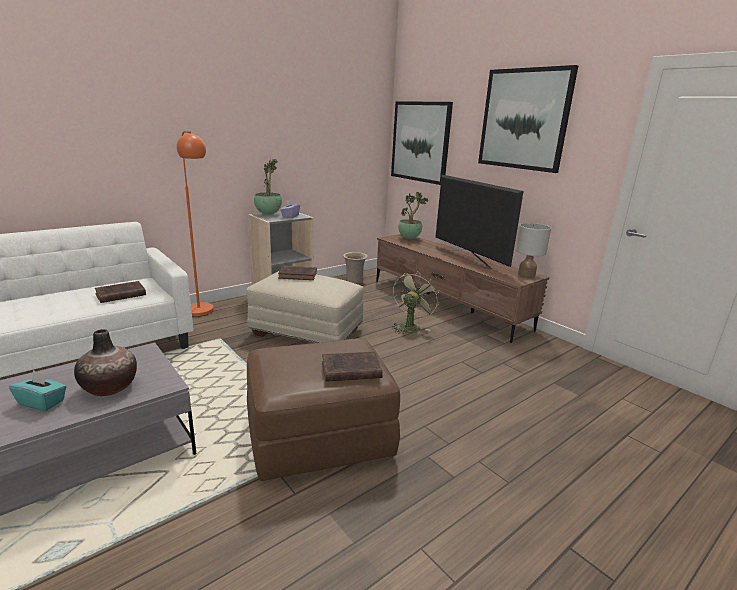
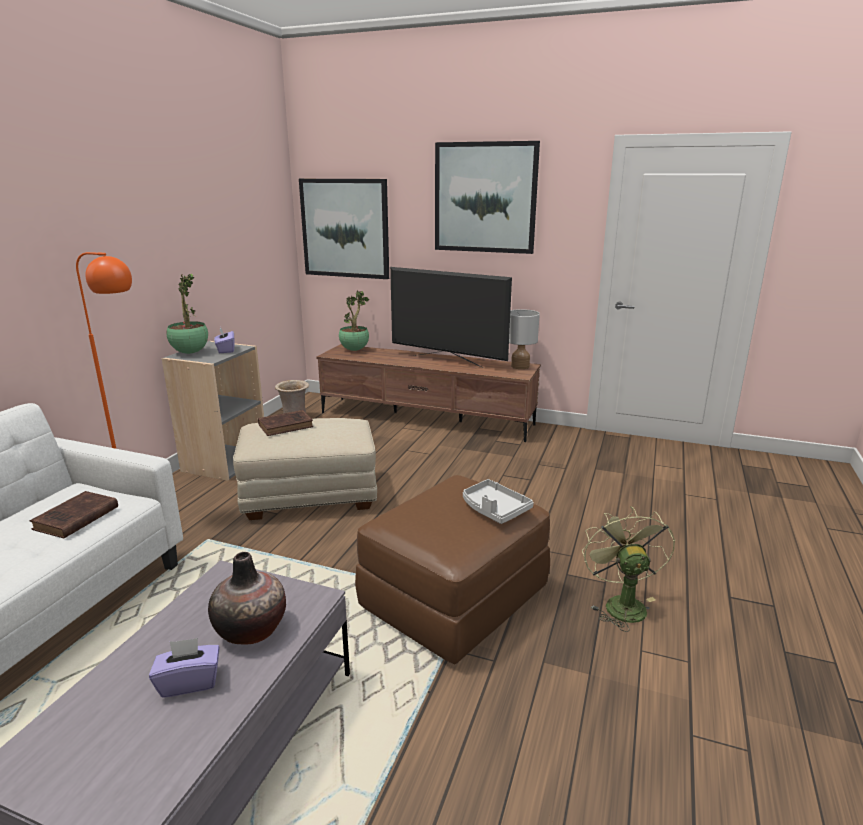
camera: 30 degrees left, 0 degrees up
(42, 402) = (189, 682): turquoise tissue box -> purple tissue box
(349, 370) = (494, 509): brown book -> grey tray
(410, 327) = (416, 454): green fan -> green fan (620, 603)

